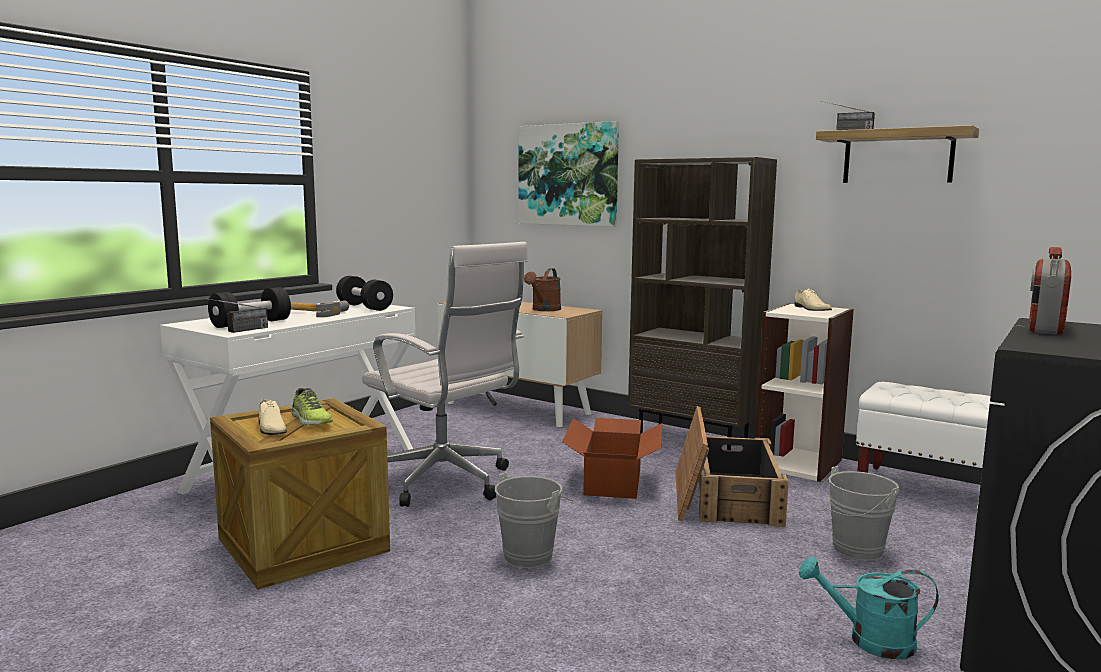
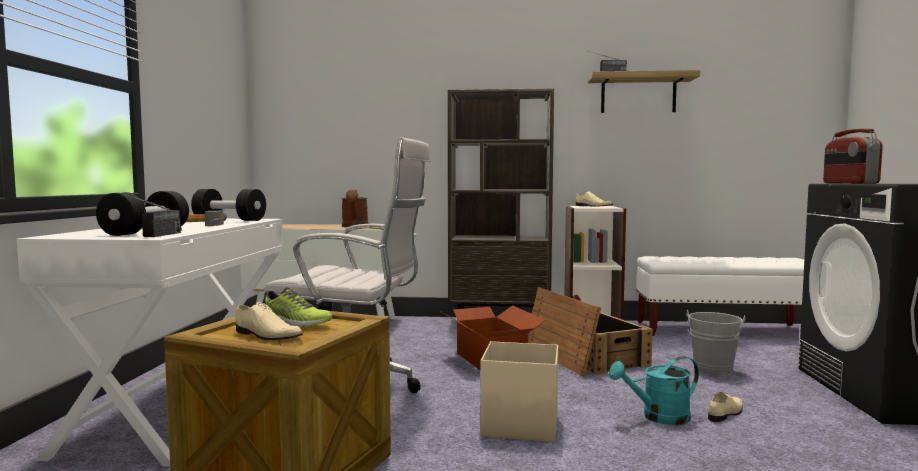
camera: 30 degrees left, 5 degrees down
(532, 554) = (519, 425): grey bucket -> beige storage box
(568, 175) = (360, 108): picture -> none
(772, 601) = (726, 413): none -> beige shoe
(869, 640) = (814, 421): turquoise watering can -> turquoise watering can (658, 417)

